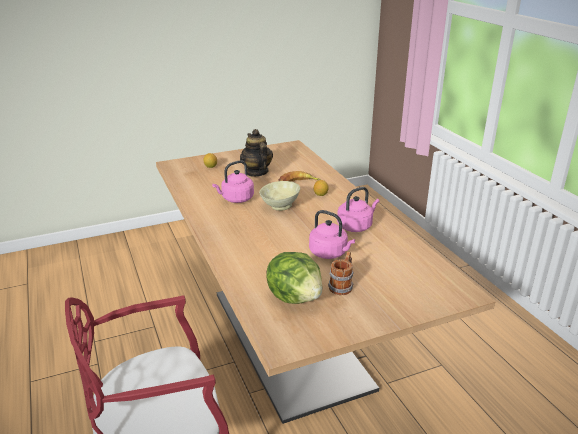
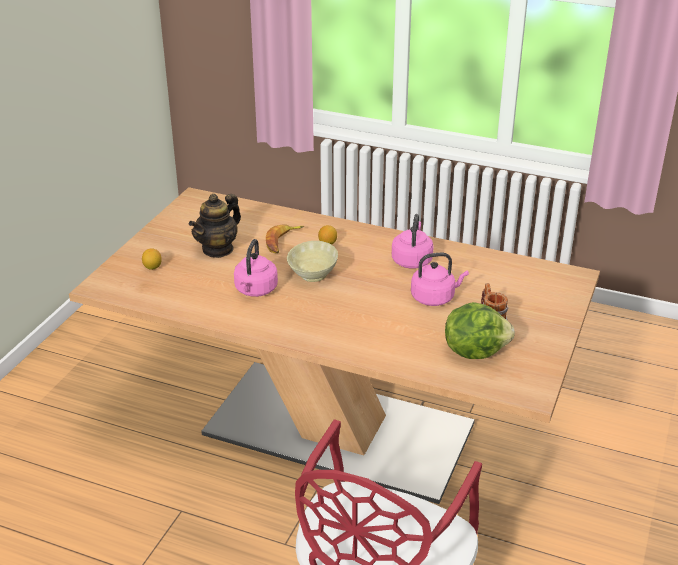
camera: 45 degrees left, 5 degrees up
(256, 172) = (218, 249): teapot -> teapot turned 75 degrees counterclockwise

